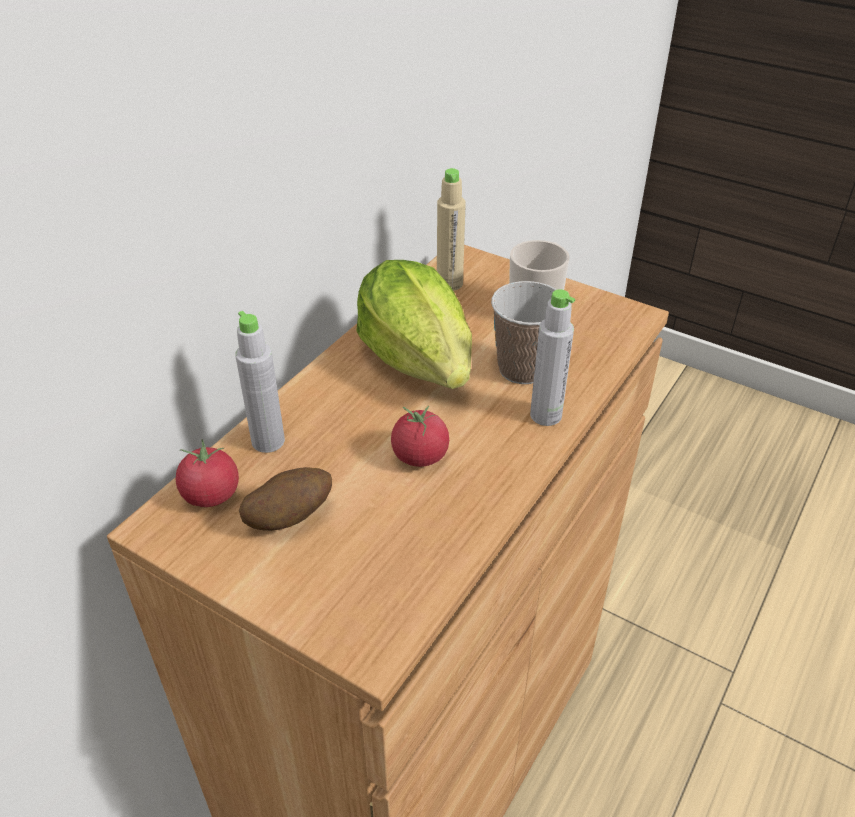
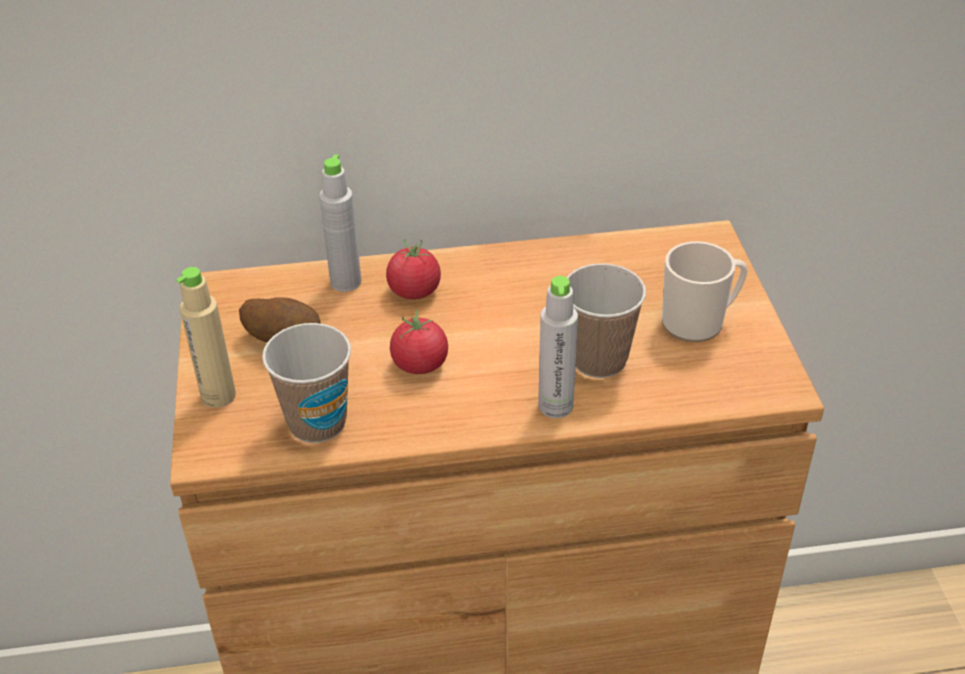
camera: 50 degrees right, 0 degrees up
(211, 495) = (265, 291): tomato -> tomato (414, 291)
(418, 553) = (317, 423): none -> cup
(419, 361) = (532, 298): lettuce -> none
(449, 283) = (659, 253): beige bottle -> beige bottle (218, 396)

